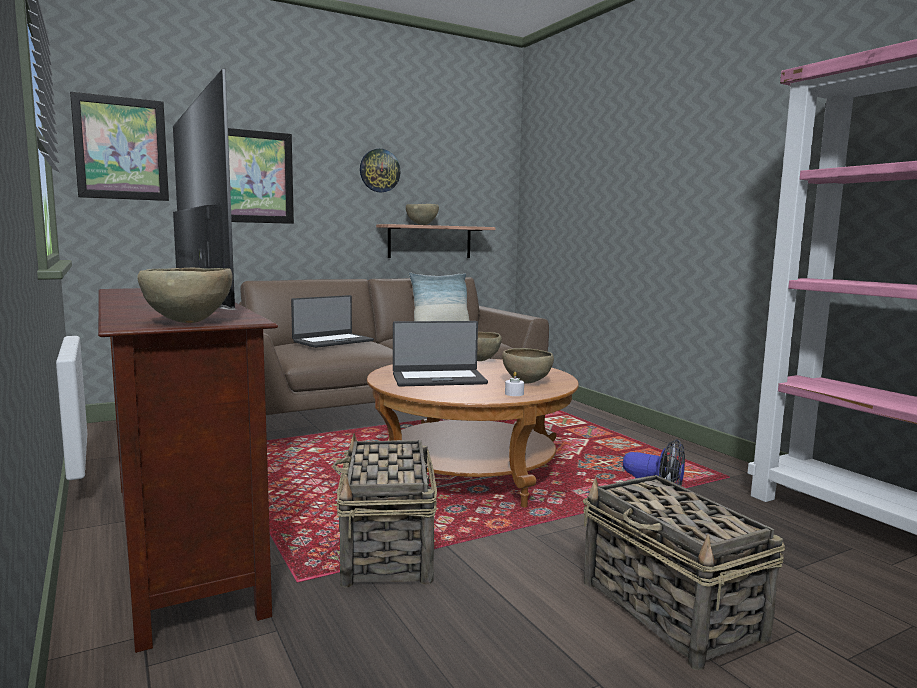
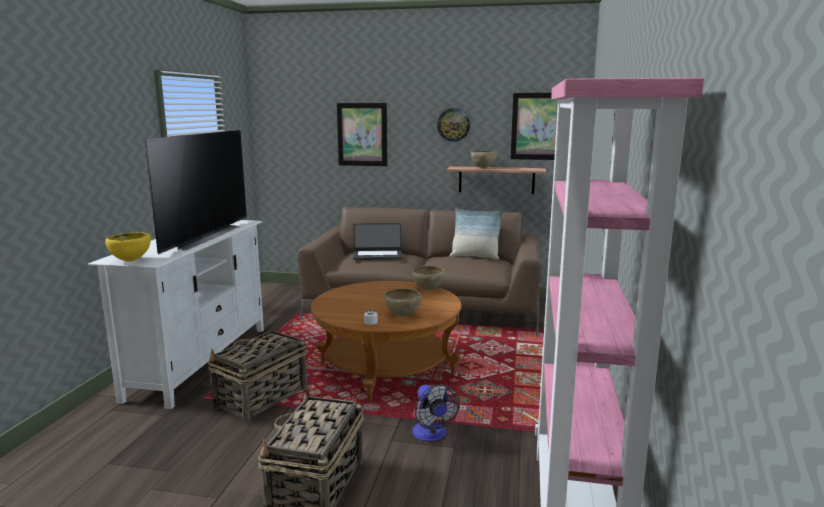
camera: 40 degrees right, 5 degrees up
(121, 148) = (285, 121): picture -> picture (539, 126)
(180, 541) = (199, 361): brown tv stand -> white tv stand
(189, 322) = (131, 260): brown bowl -> yellow bowl
(438, 379) = (362, 299): laptop -> none

